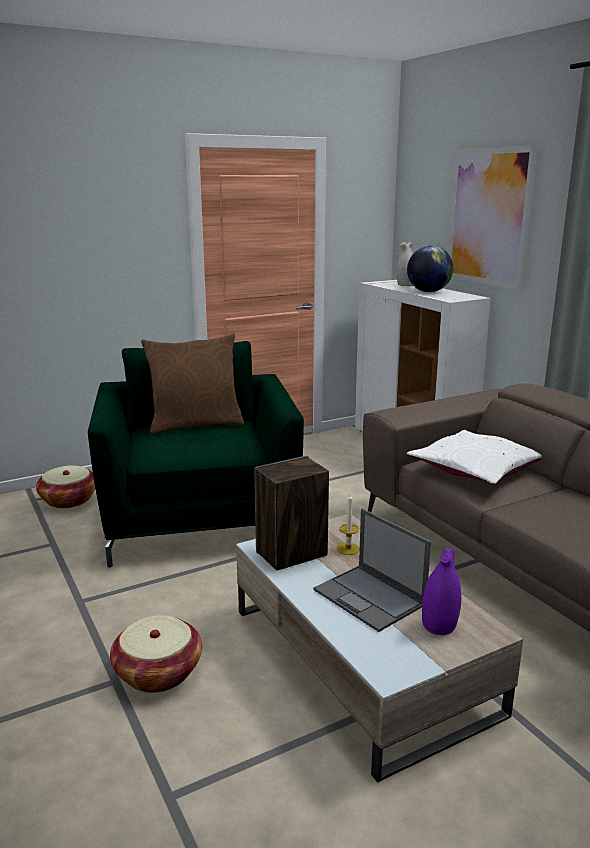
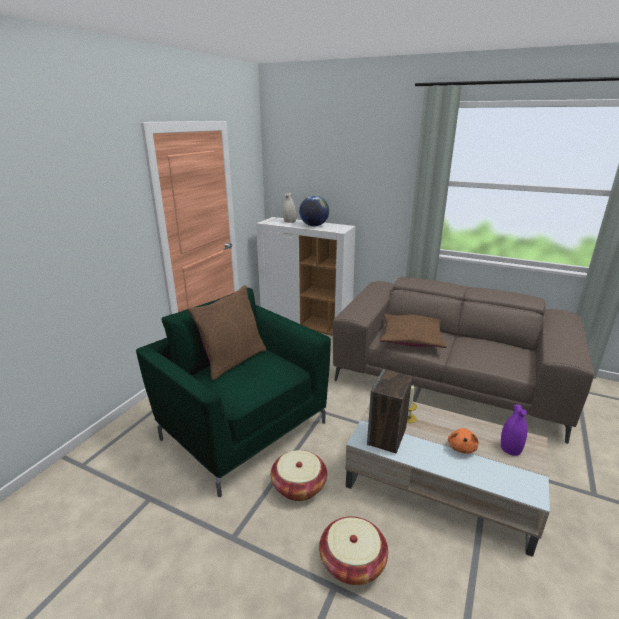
camera: 35 degrees left, 5 degrees up
(69, 500) = (116, 452): basket -> basket (299, 486)
(370, 598) = (462, 447): laptop -> orange plush toy
(476, 469) = (411, 338): white pillow -> brown pillow
(489, 217) = (349, 175): picture -> none

